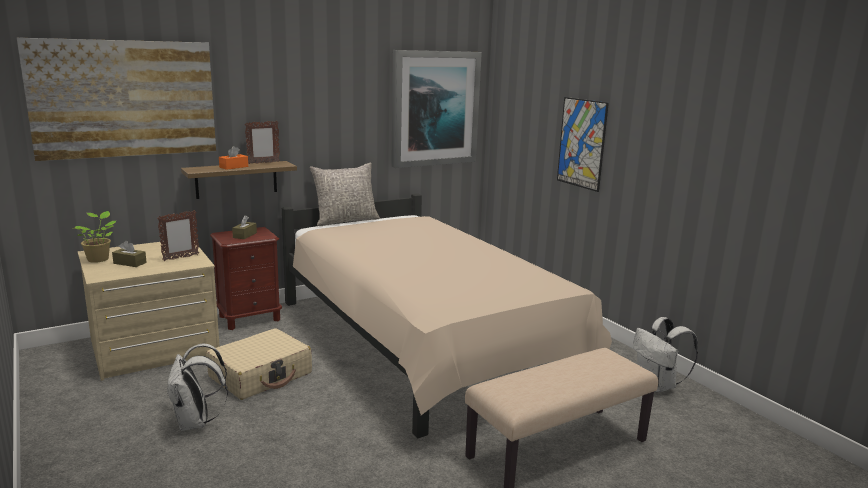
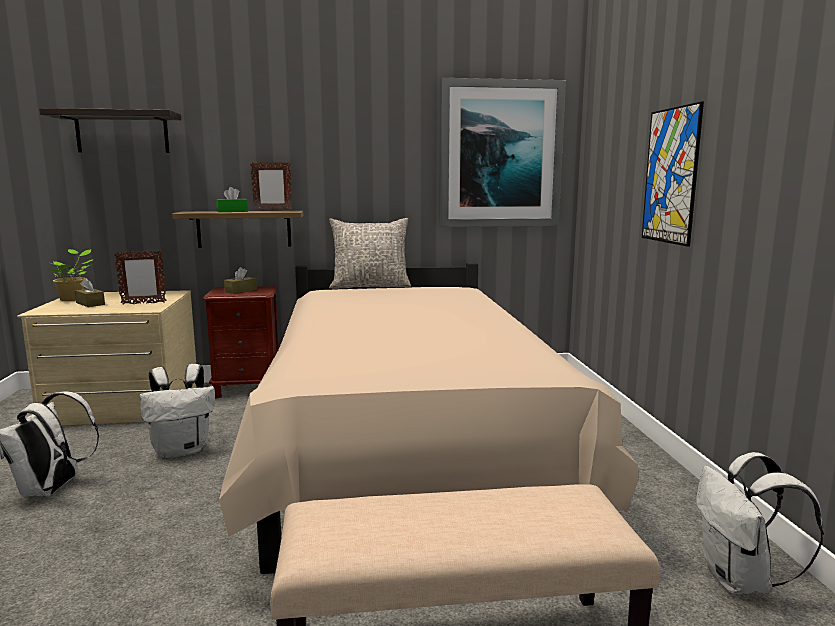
camera: 25 degrees right, 5 degrees down
(124, 99) = (122, 133): picture -> shelf
(234, 167) = (232, 211): orange tissue box -> green tissue box
(261, 375) = (182, 450): beige suitcase -> white backpack

